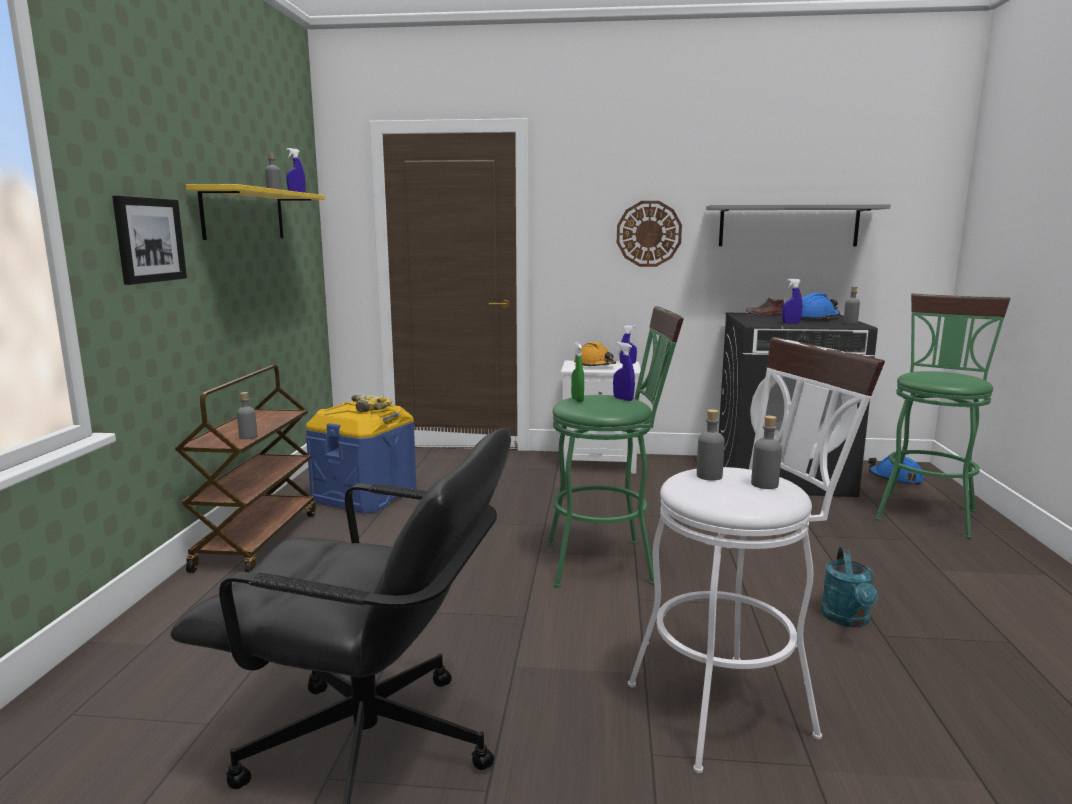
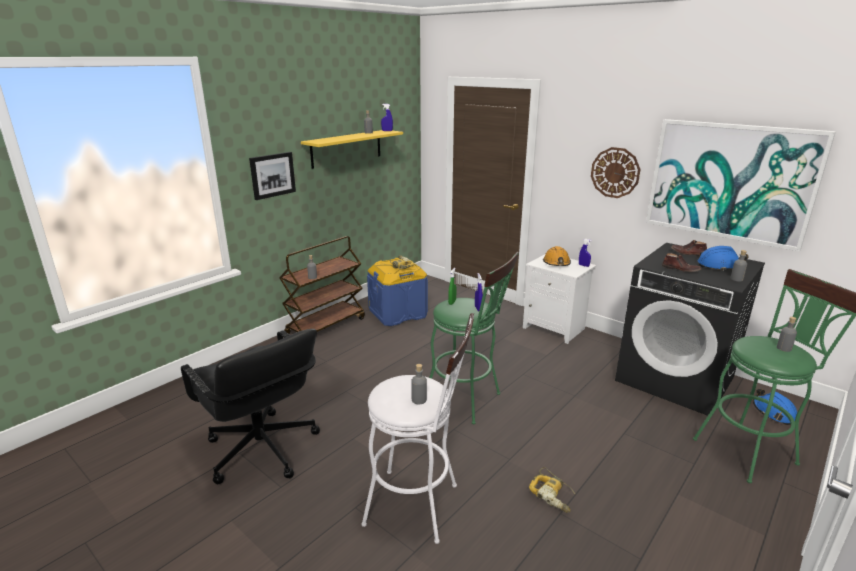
camera: 35 degrees right, 10 degrees up
(709, 476) = (405, 383): grey bottle -> grey bottle (784, 348)
(788, 226) = (730, 181): grey shelf -> picture
(791, 323) = (680, 269): blue spray bottle -> brown shoe
(847, 620) = (553, 494): turquoise watering can -> power drill

